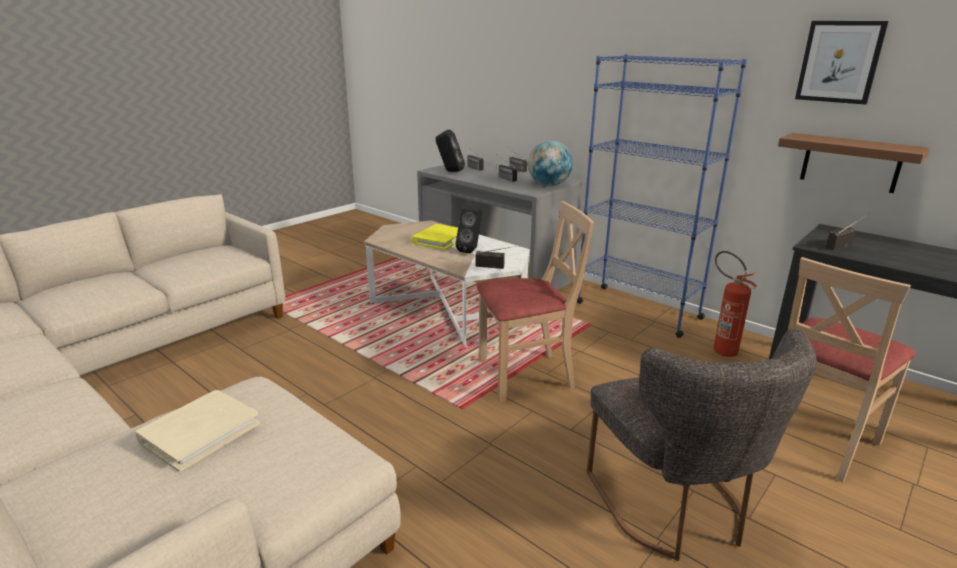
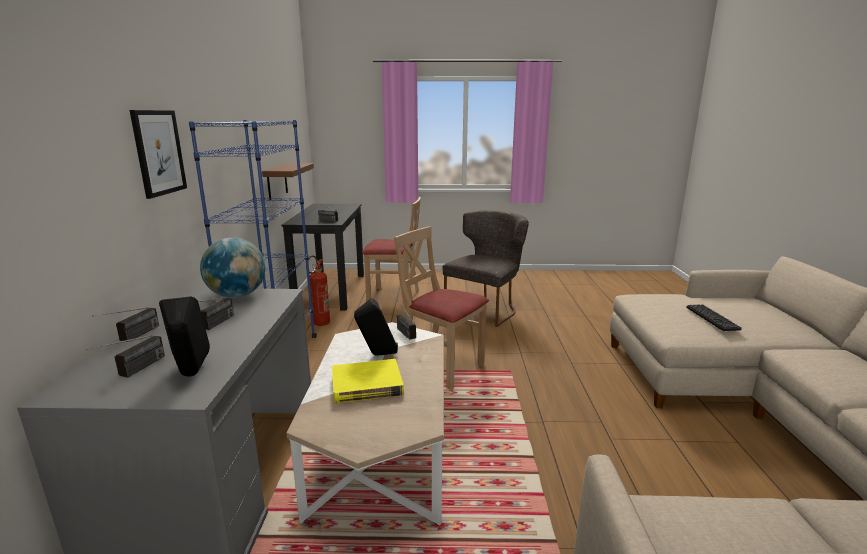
camera: 130 degrees left, 5 degrees down
(200, 432) = (712, 318): beige book -> keyboard
(839, 62) = (263, 119): picture -> picture (159, 152)

